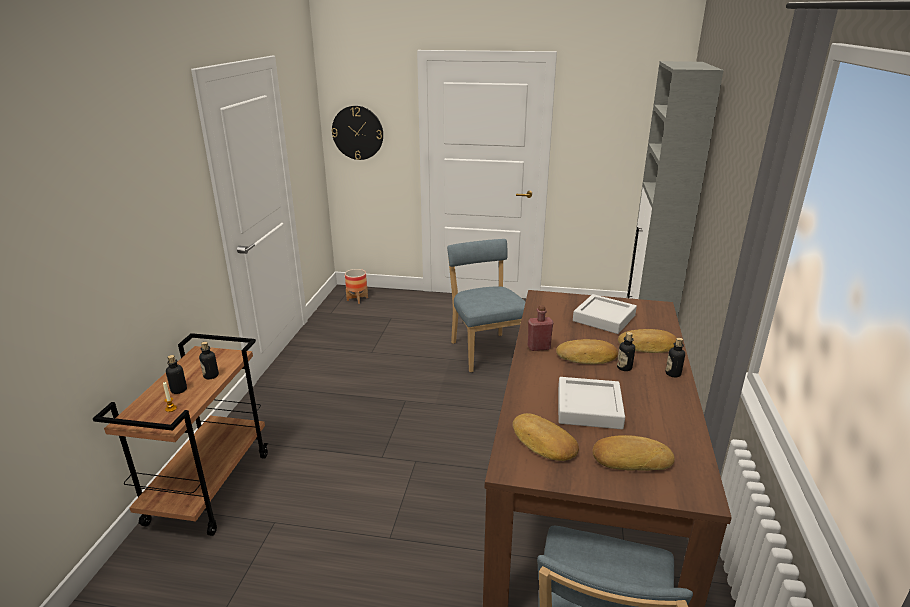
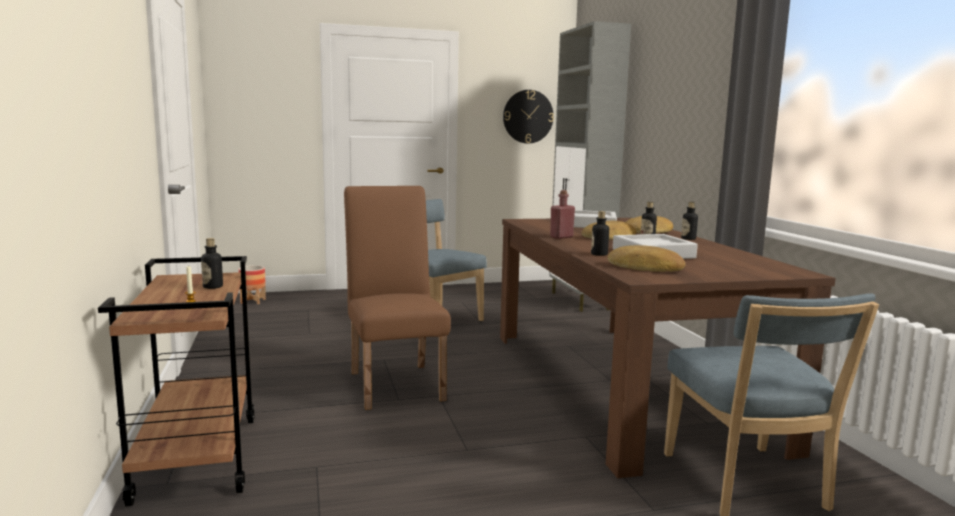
camera: 25 degrees left, 15 degrees down
(179, 390) = (182, 297): bottle -> bottle (599, 254)
(357, 133) = (249, 109): wall clock -> wall clock (528, 116)
(394, 434) = (395, 382): none -> brown chair
(630, 458) = (724, 266): bread -> none

